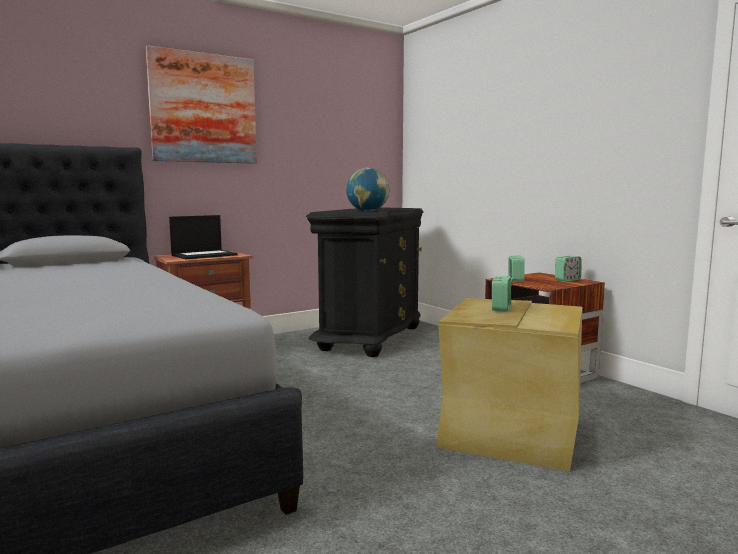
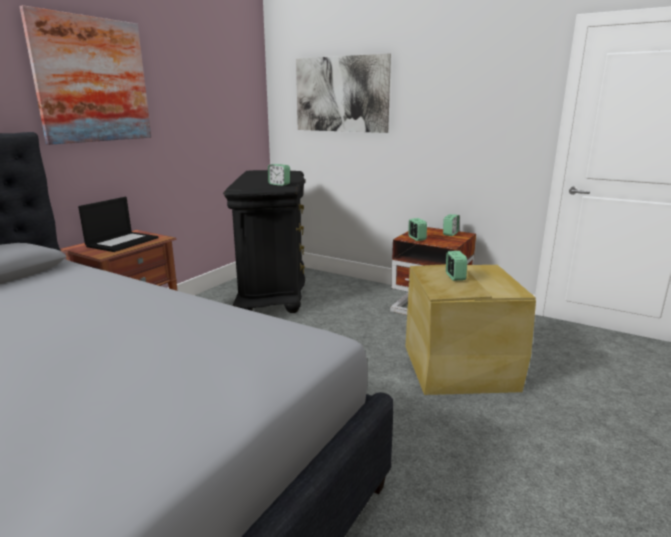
camera: 25 degrees left, 10 degrees up
(367, 211) = (279, 184): globe -> alarm clock
(467, 123) = (341, 94): none -> picture

